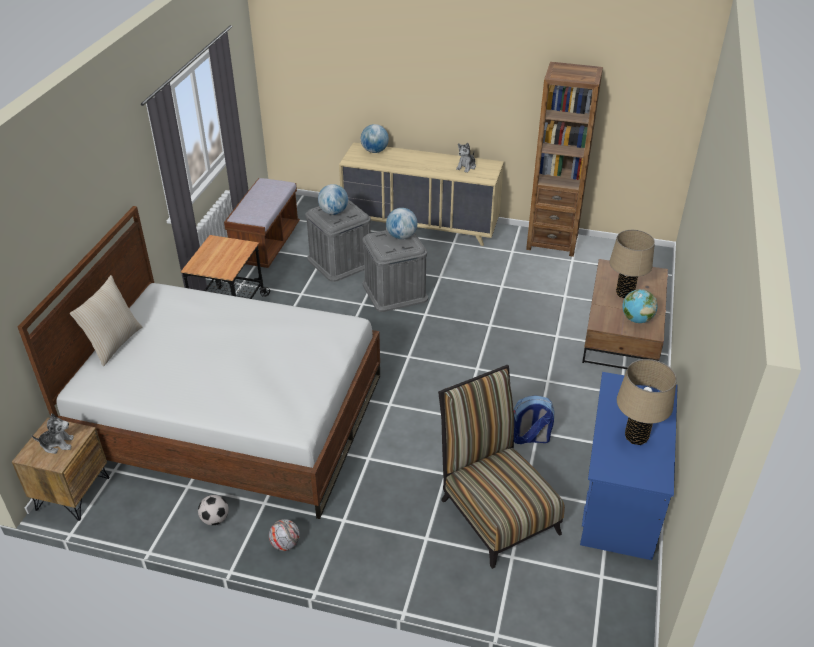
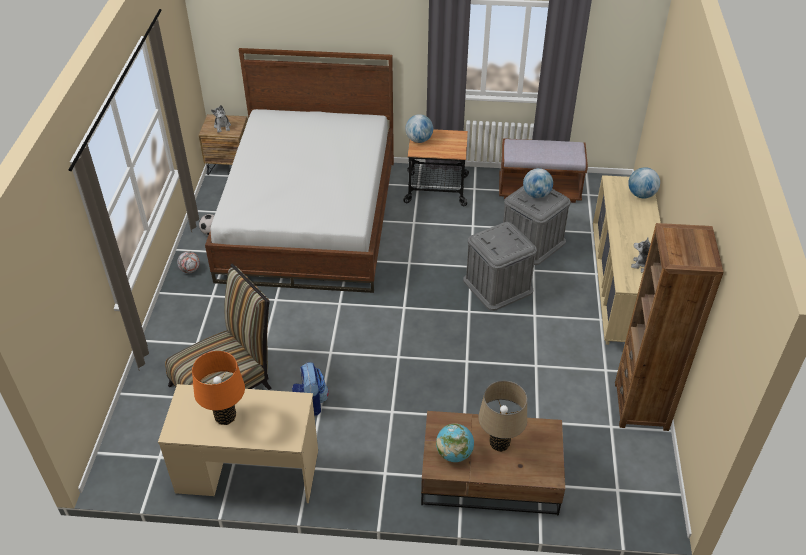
camera: 80 degrees right, 5 degrees up
(114, 343) = (307, 116): beige pillow -> none
(401, 236) = (512, 244): globe -> globe (419, 140)
(620, 495) = (248, 471): blue desk -> beige desk
(636, 437) = (225, 417): beige table lamp -> orange table lamp

